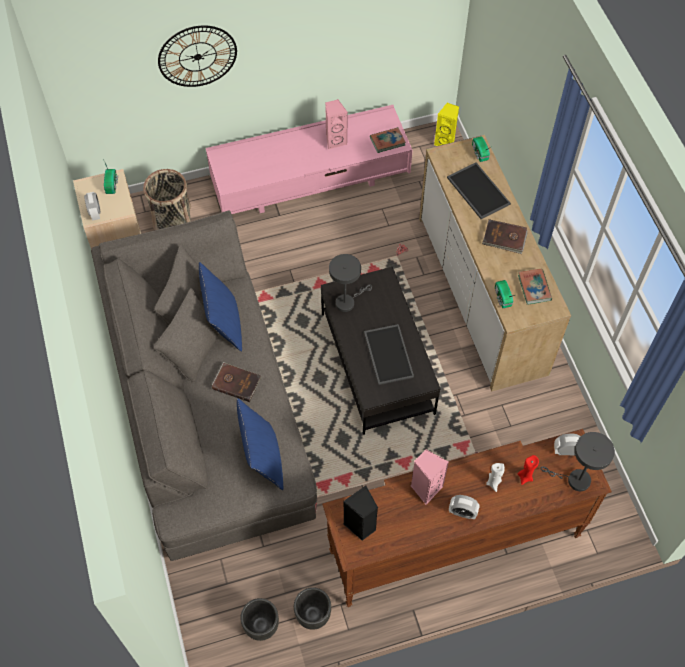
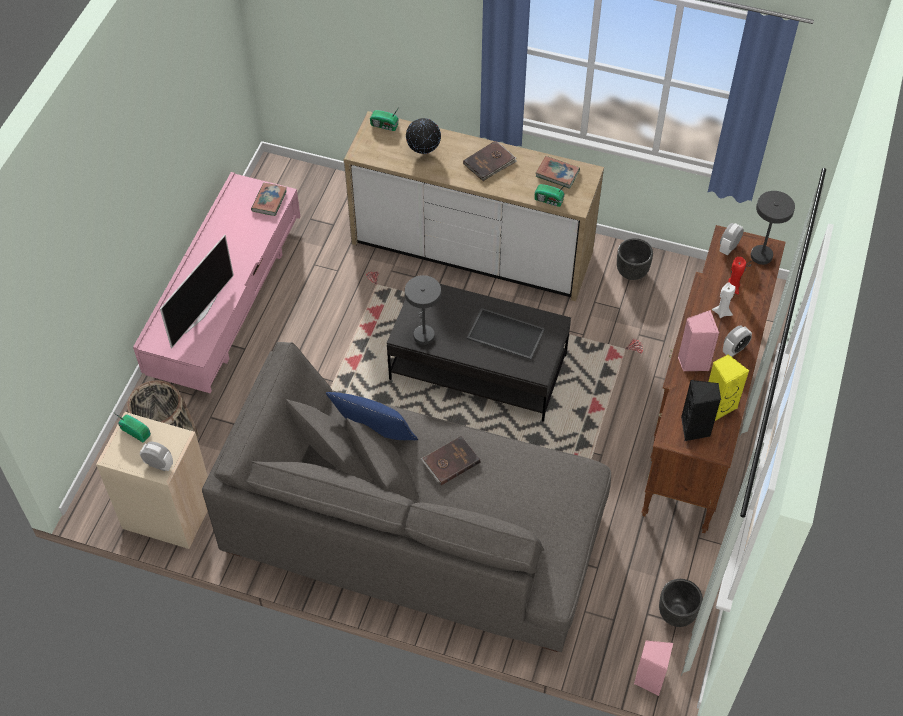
camera: 55 degrees left, 5 degrees down
(197, 56) = (101, 242): wall clock -> none
(260, 166) = (200, 314): none -> television
(263, 458) = (547, 486): blue pillow -> none
(313, 615) = (694, 565): black planter -> black planter (632, 272)
(335, 140) = (228, 239): pink speaker -> pink speaker (649, 679)
(446, 142) = (286, 173): yellow speaker -> yellow speaker (718, 405)
(477, 191) = (423, 151): tray -> globe

